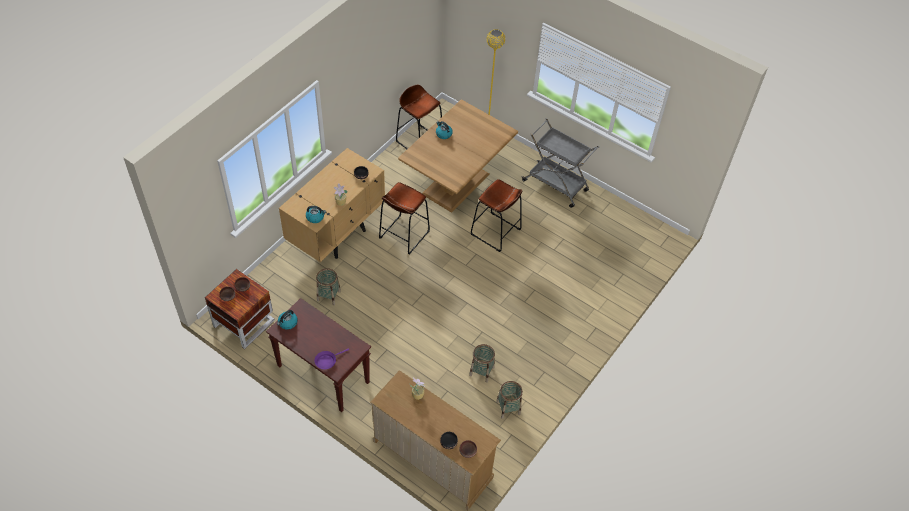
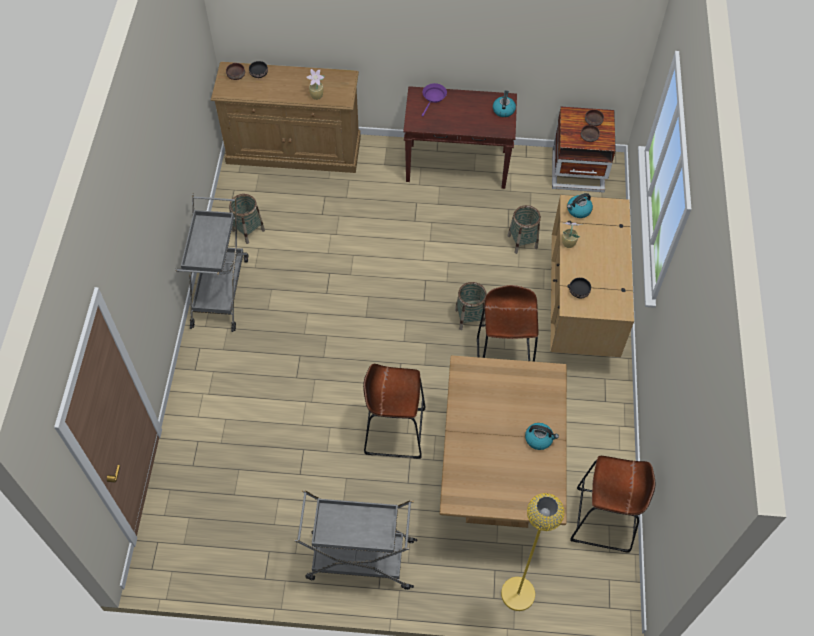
camera: 150 degrees right, 5 degrees up
(481, 371) = (299, 251): basket -> basket (469, 317)
(552, 371) = (221, 292): none -> grey cart

